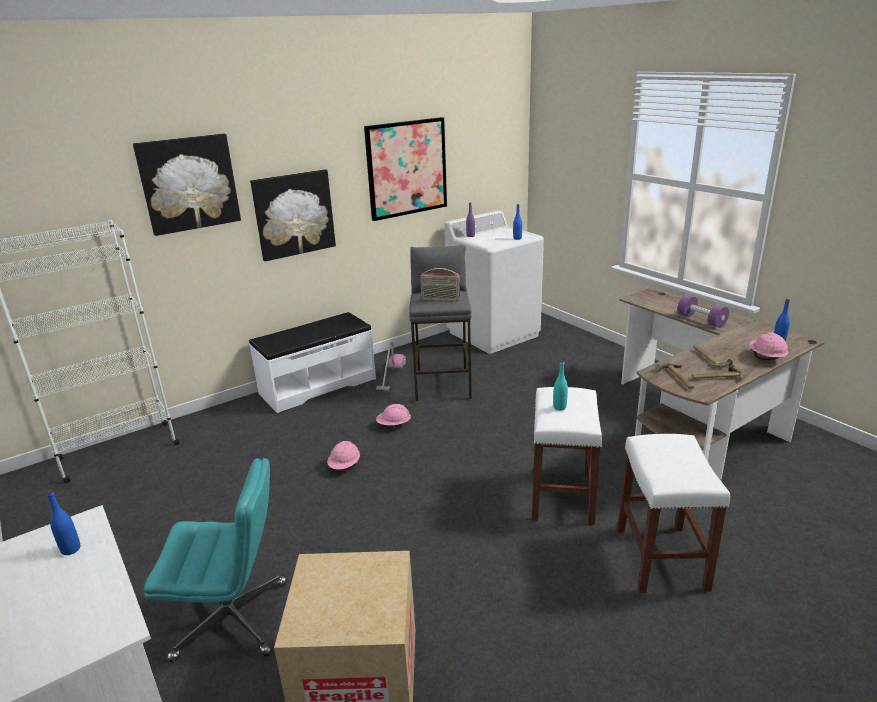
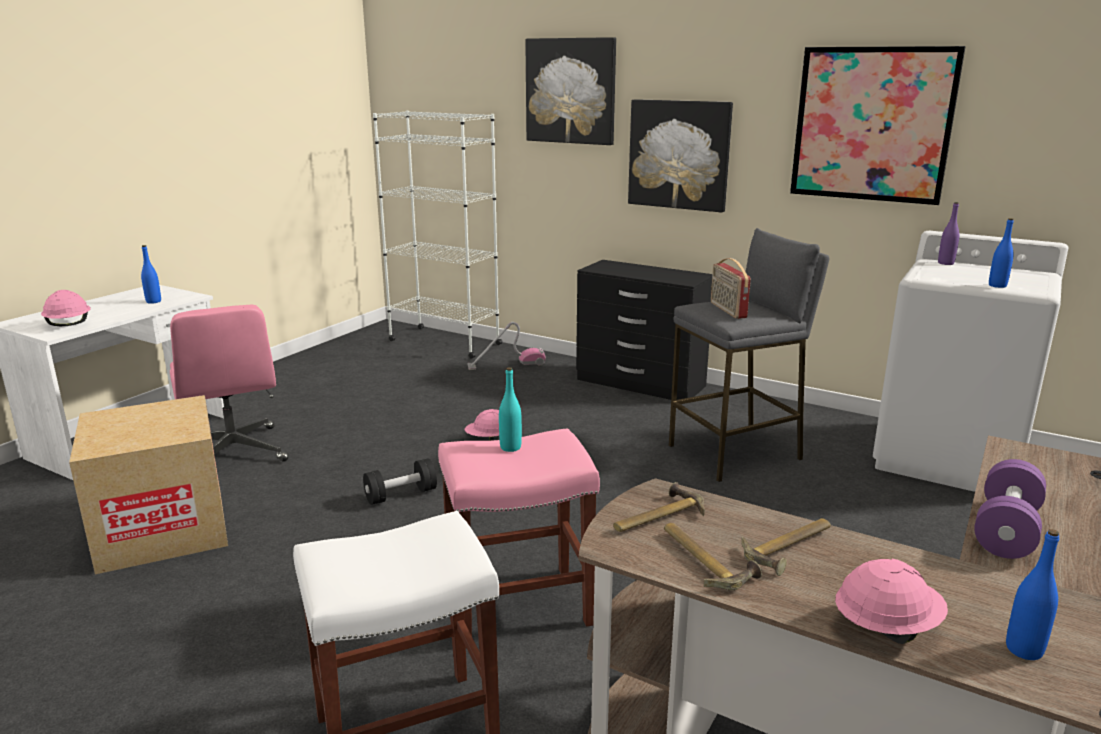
camera: 65 degrees right, 5 degrees down
(233, 619) = (234, 453): turquoise office chair -> pink office chair
(317, 385) = (640, 383): white bench -> black dresser
(391, 375) = (715, 415): vacuum cleaner -> vacuum cleaner (506, 364)
(394, 425) = (596, 446): pink hard hat -> pink hard hat (68, 324)
(398, 522) = (401, 495): none -> black dumbbell
(561, 496) = (520, 605): white stool -> pink stool

